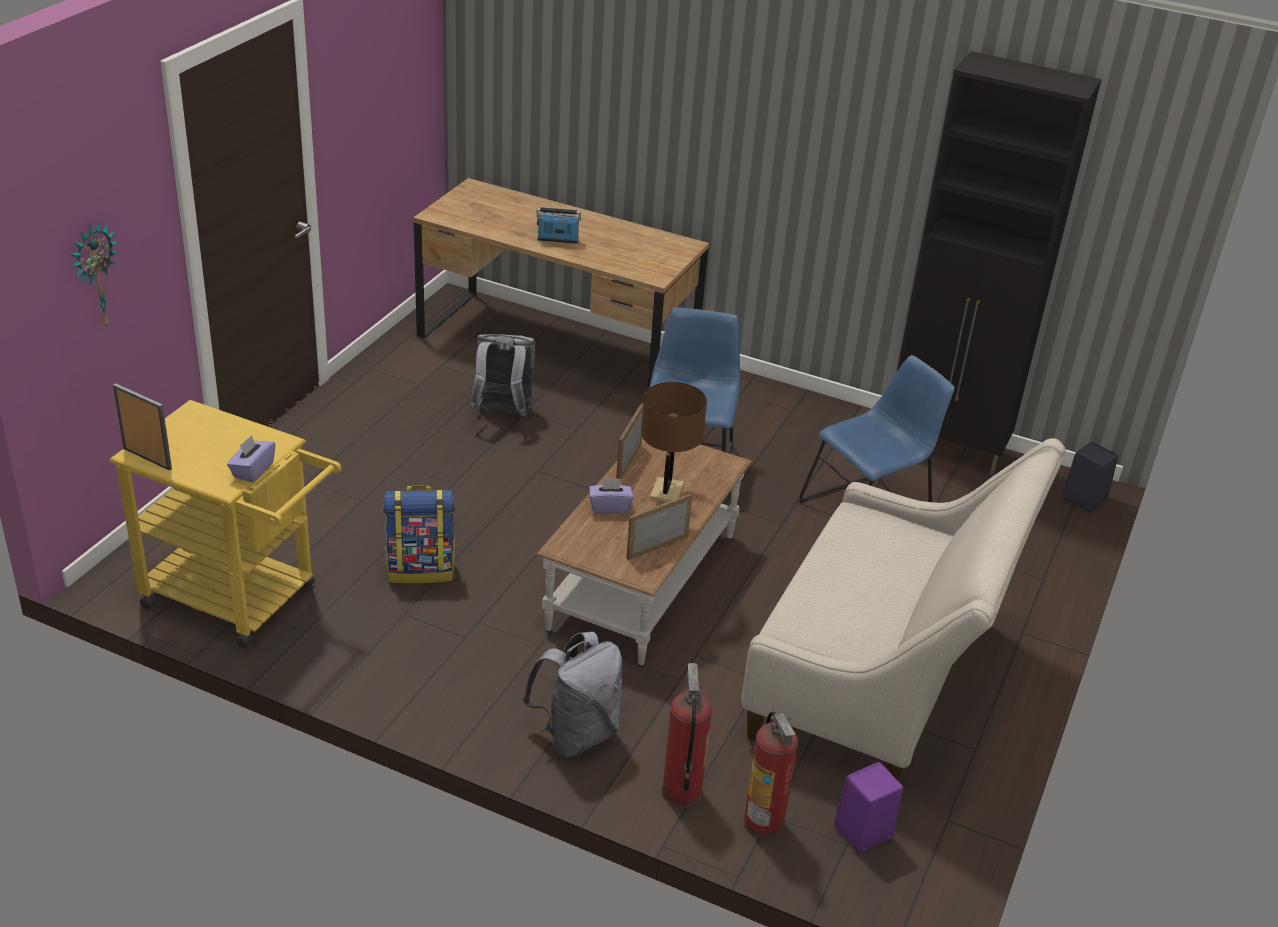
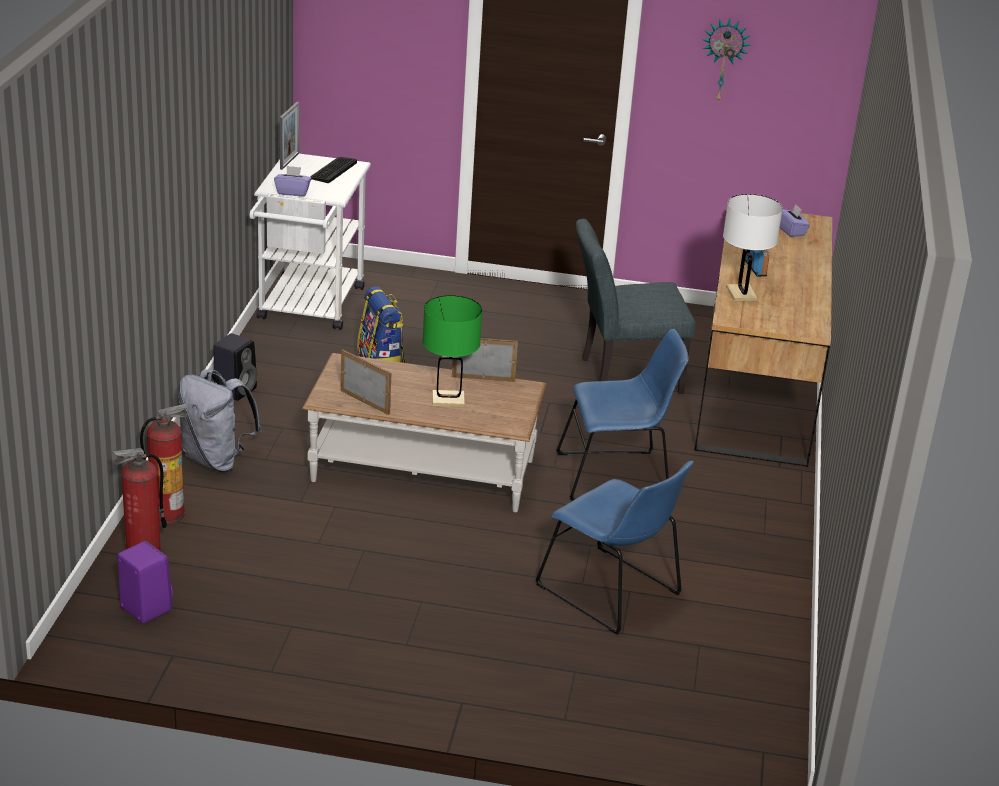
camera: 75 degrees right, 5 degrees down
(94, 275) = (369, 48): wall clock -> wall clock (724, 60)
(199, 429) = (333, 170): none -> keyboard
(241, 600) = (309, 308): yellow cart -> white cart
(503, 414) = (622, 375): grey backpack -> grey chair
(609, 259) = (741, 294): none -> white table lamp
(609, 507) = (409, 376): purple tissue box -> purple tissue box (791, 231)
(666, 491) = (448, 399): brown table lamp -> green table lamp
(882, 680) = (345, 611): beige sofa -> none
(947, 449) = (773, 644): black cabinet -> none
(1082, 499) = (745, 754): black speaker -> black speaker (235, 389)

